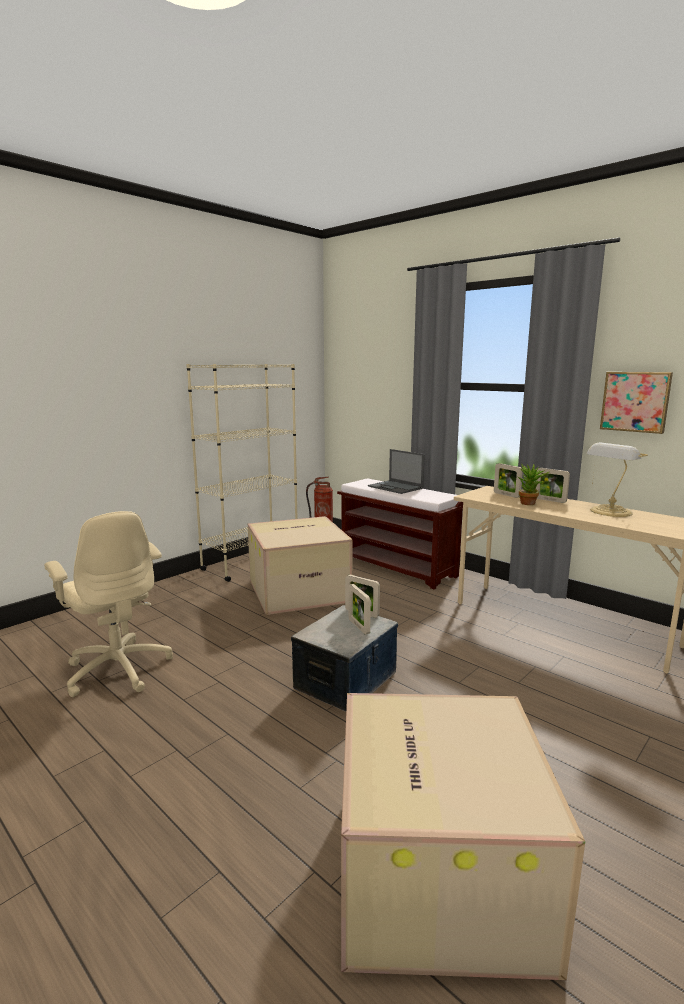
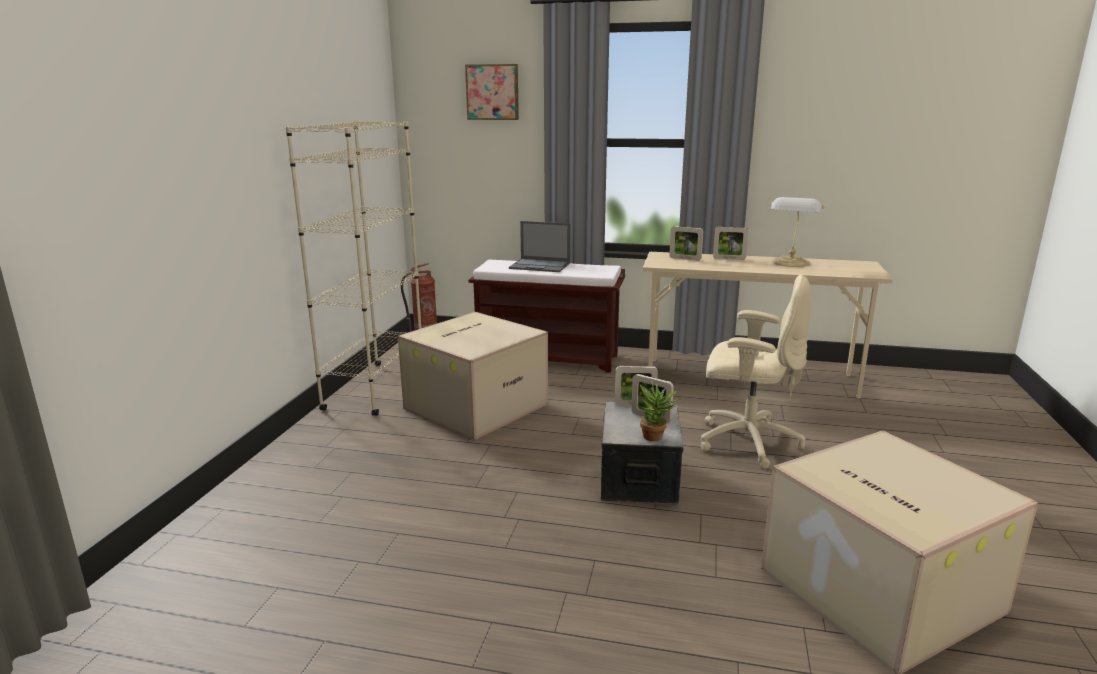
camera: 30 degrees left, 5 degrees up
(118, 669) = (383, 544): beige office chair -> beige office chair (746, 441)
(530, 504) = (720, 265): potted plant -> potted plant (656, 437)
(635, 401) = (791, 154): picture -> picture (493, 92)

